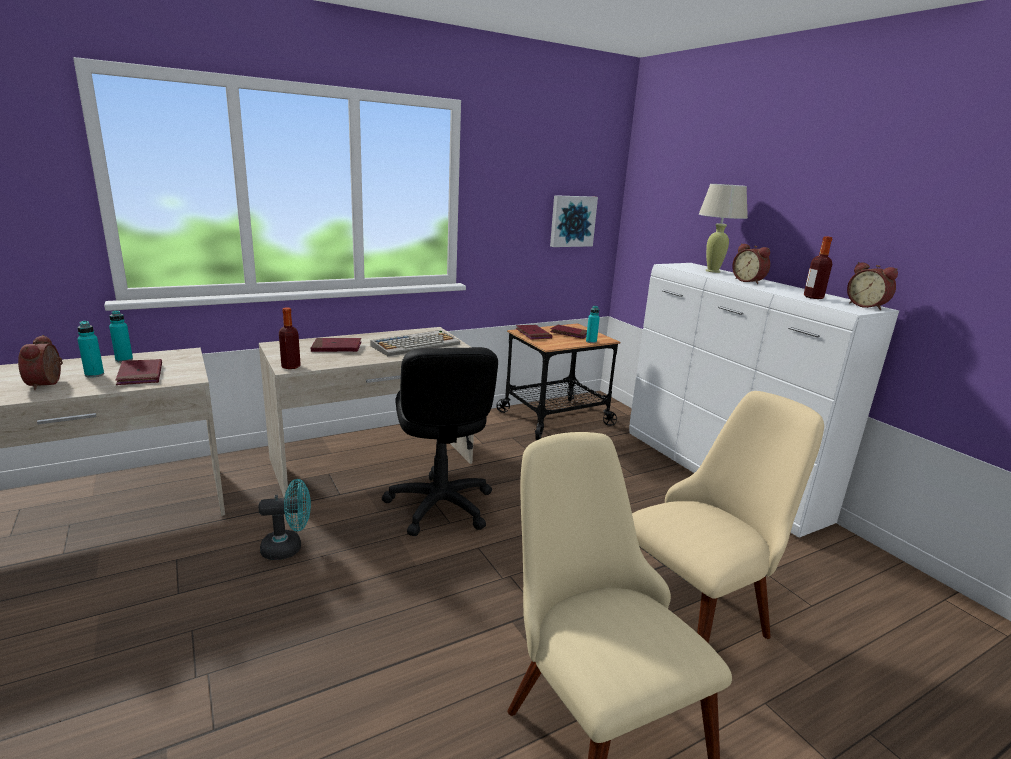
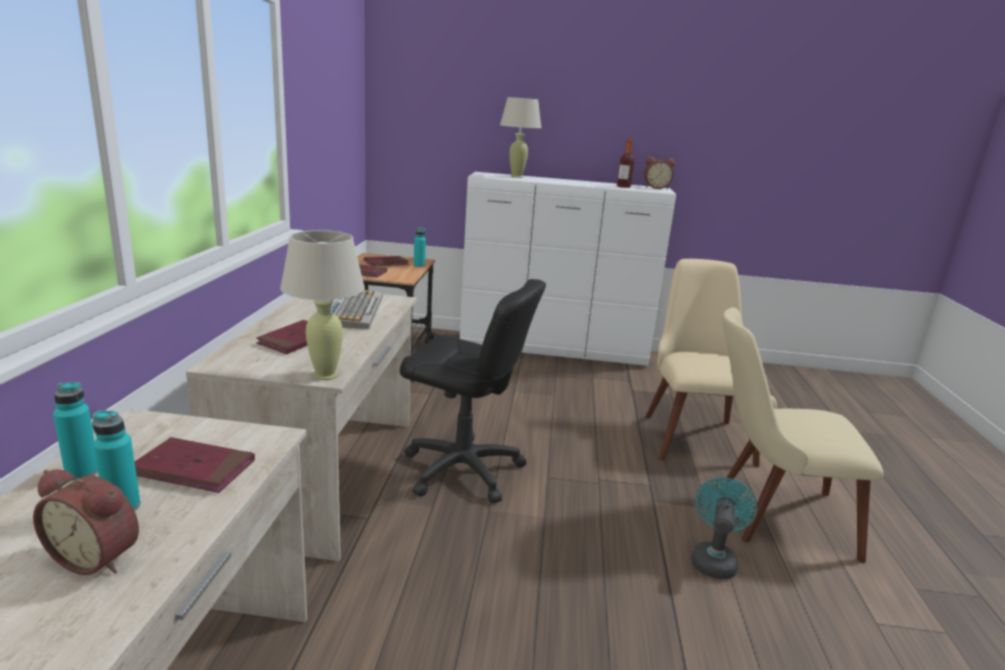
camera: 55 degrees left, 0 degrees up
(288, 548) = (438, 585): turquoise fan -> turquoise fan (713, 559)
(291, 366) = (325, 375): bottle -> beige table lamp
(572, 221) = (345, 139): picture -> none
(749, 281) = (561, 181): alarm clock -> none

